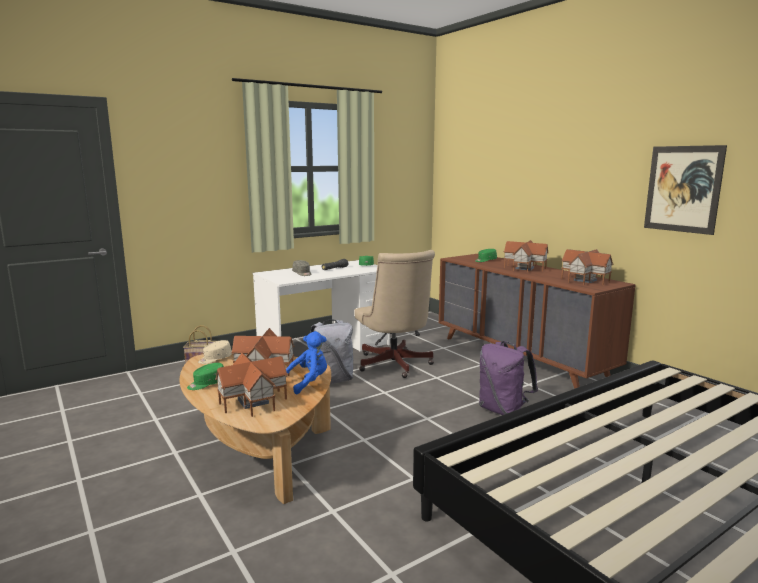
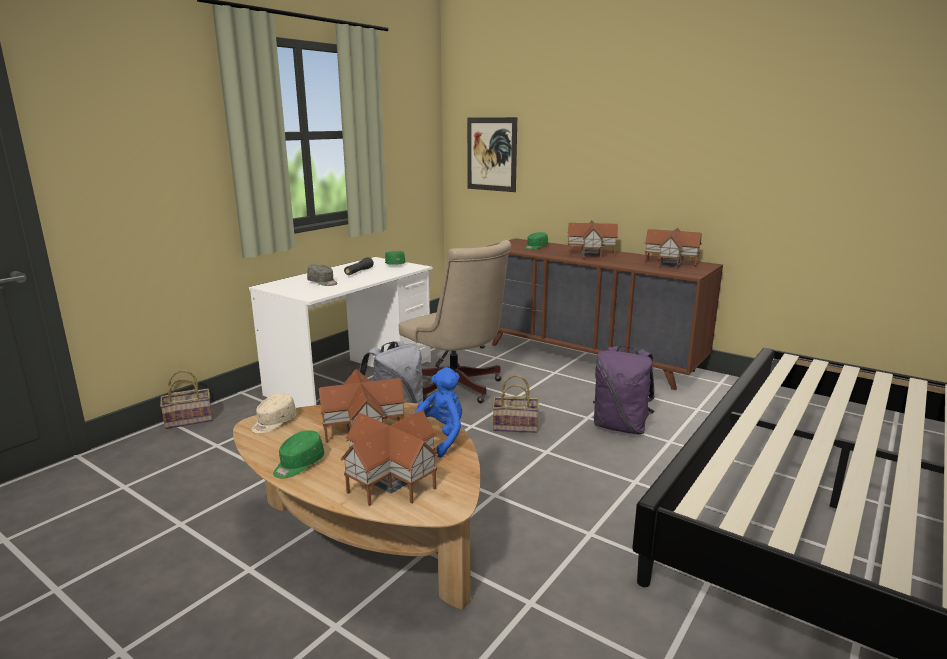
camera: 20 degrees left, 5 degrees up
(418, 397) = (516, 426): none -> basket
(683, 189) = (779, 156): picture -> picture (491, 154)

